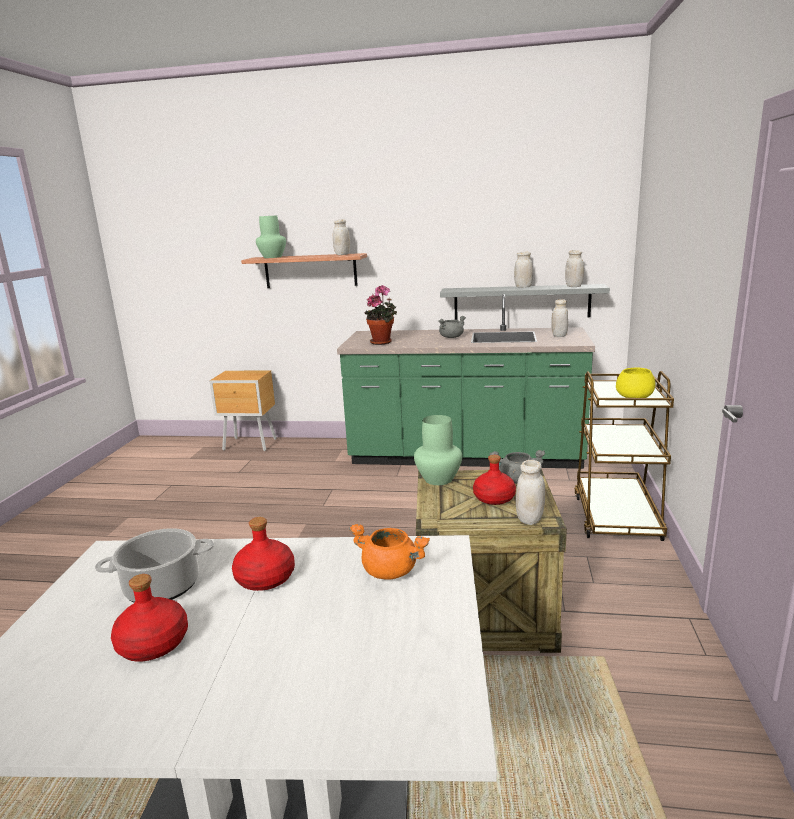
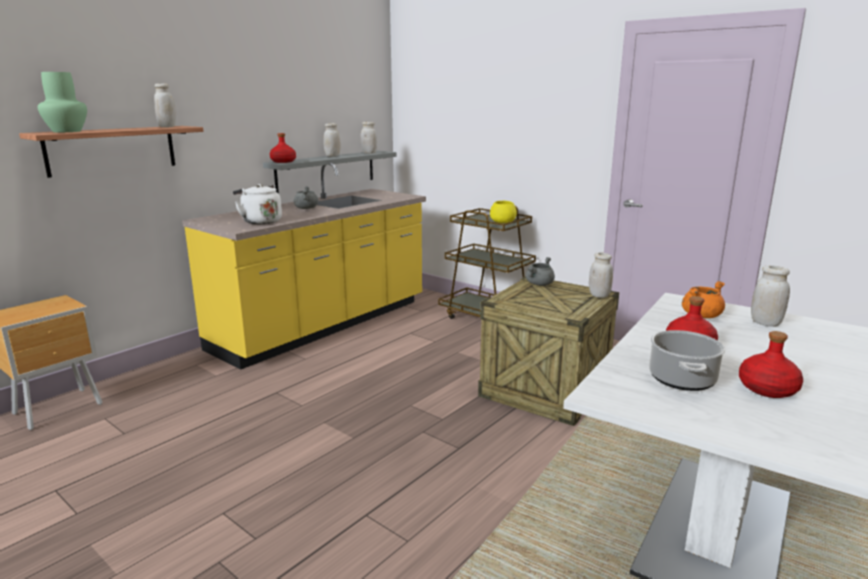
camera: 60 degrees left, 0 degrees up
(383, 342) = (260, 221): potted plant -> white kettle
(437, 479) = (507, 300): green vase -> none
(465, 456) = (323, 325): green counter -> yellow counter
(493, 498) = (557, 296): red bottle -> red bottle (283, 161)
(559, 336) = (380, 195): white jar -> white jar (765, 323)

